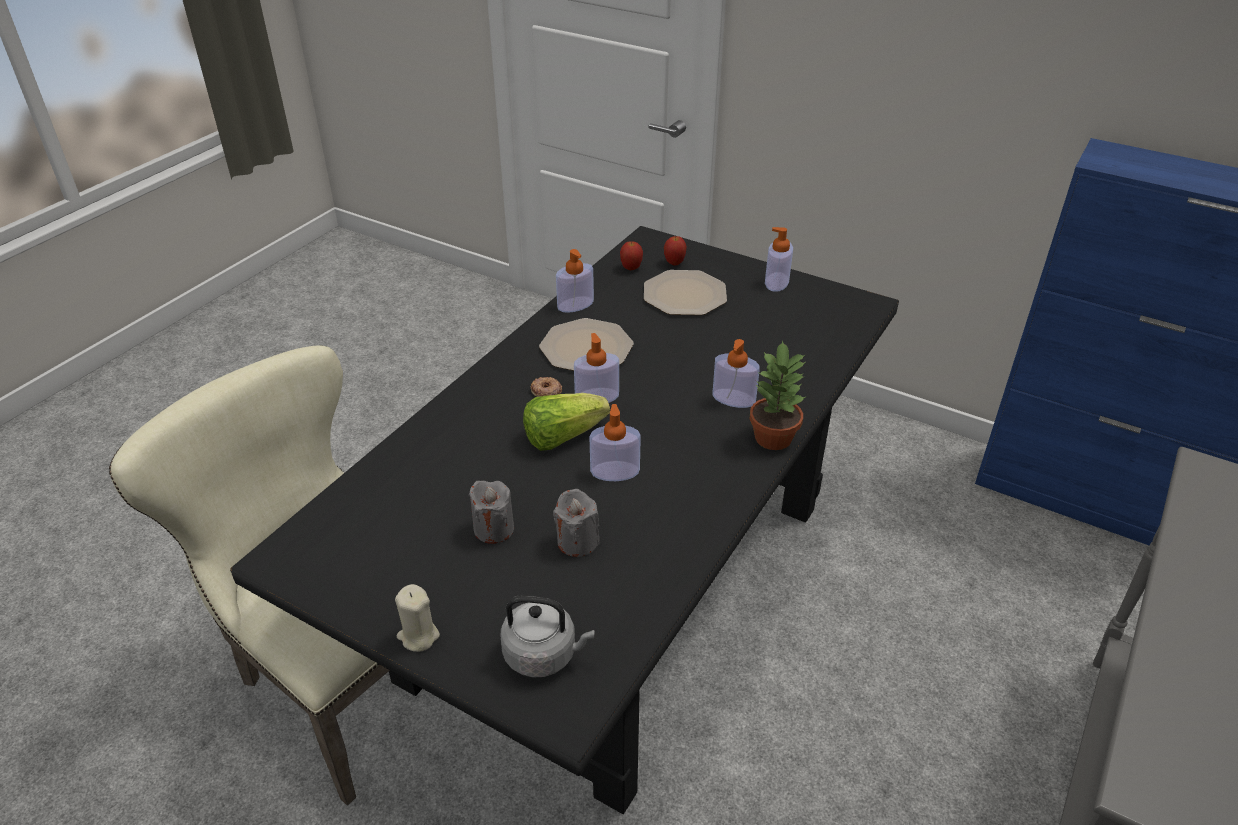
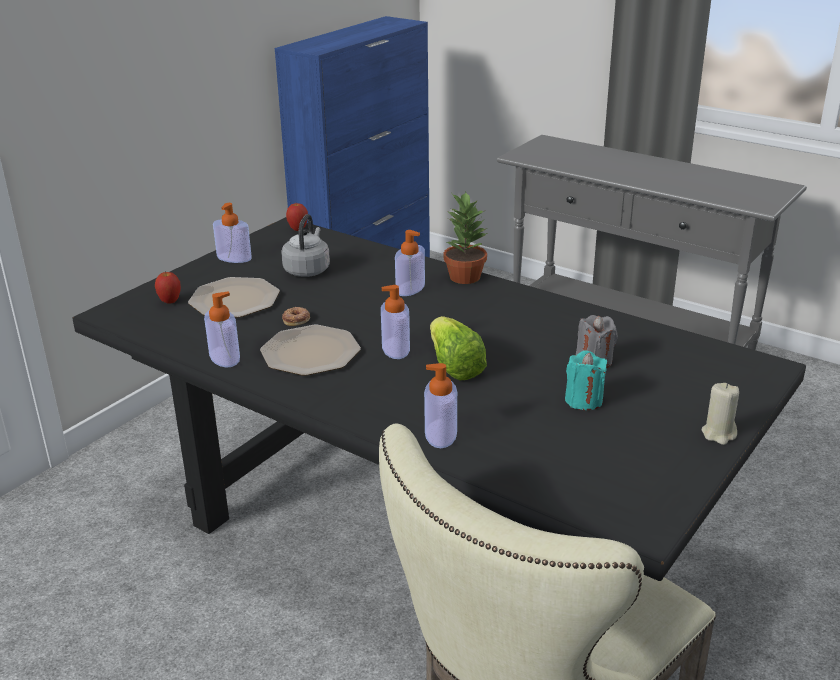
camera: 85 degrees left, 10 degrees down
(494, 529) = (583, 400): grey candle -> turquoise candle
(544, 654) = (718, 376): grey kettle -> grey kettle (307, 270)
(546, 391) = (380, 375): donut -> donut (296, 319)
(615, 471) = (505, 342): soap dispenser -> soap dispenser (440, 434)
(631, 268) = (166, 324): apple -> apple (298, 229)

